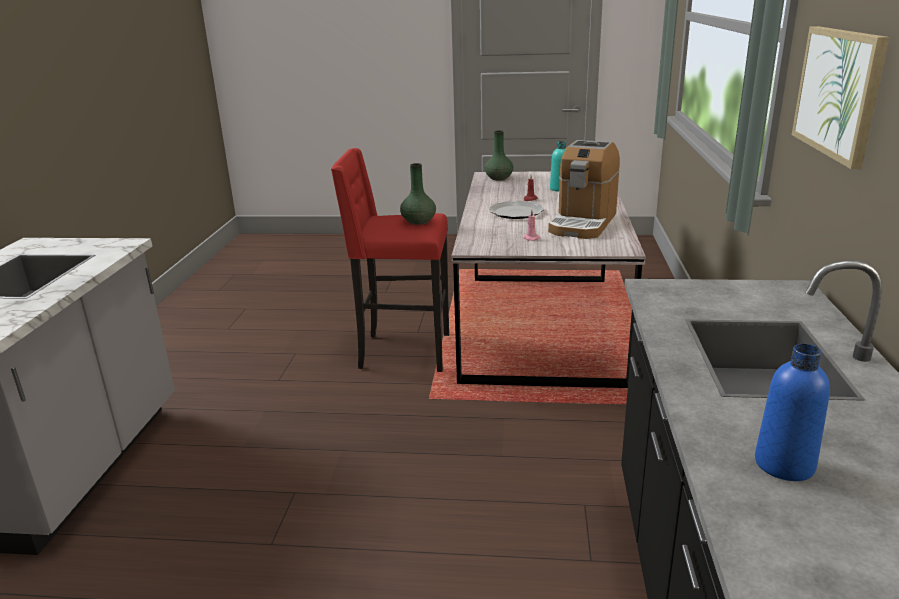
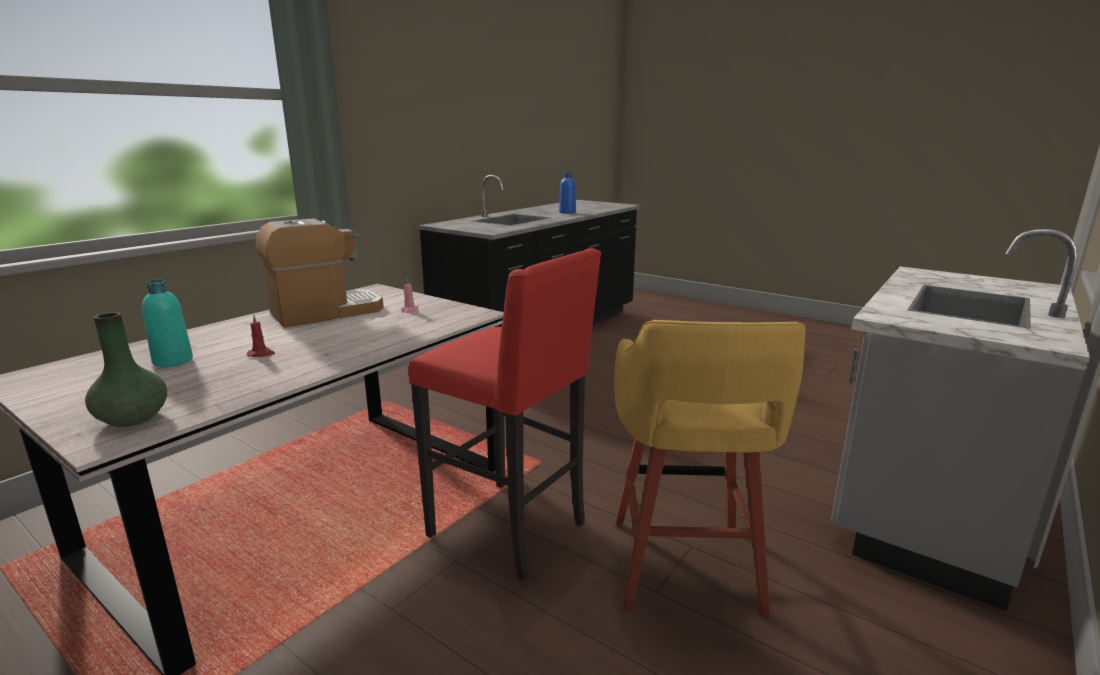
camera: 150 degrees left, 5 degrees down
(281, 367) = (684, 569): none -> yellow stool
(419, 221) = (478, 340): green vase -> none
(516, 212) = (336, 339): plate -> none
(838, 92) = (386, 124): picture -> none

